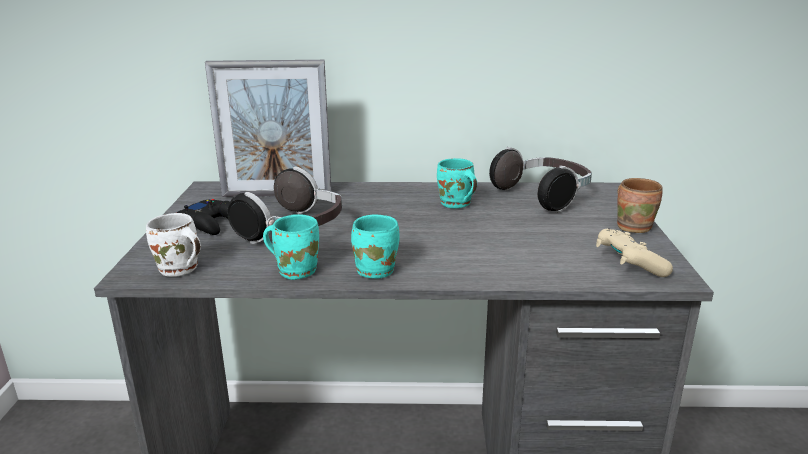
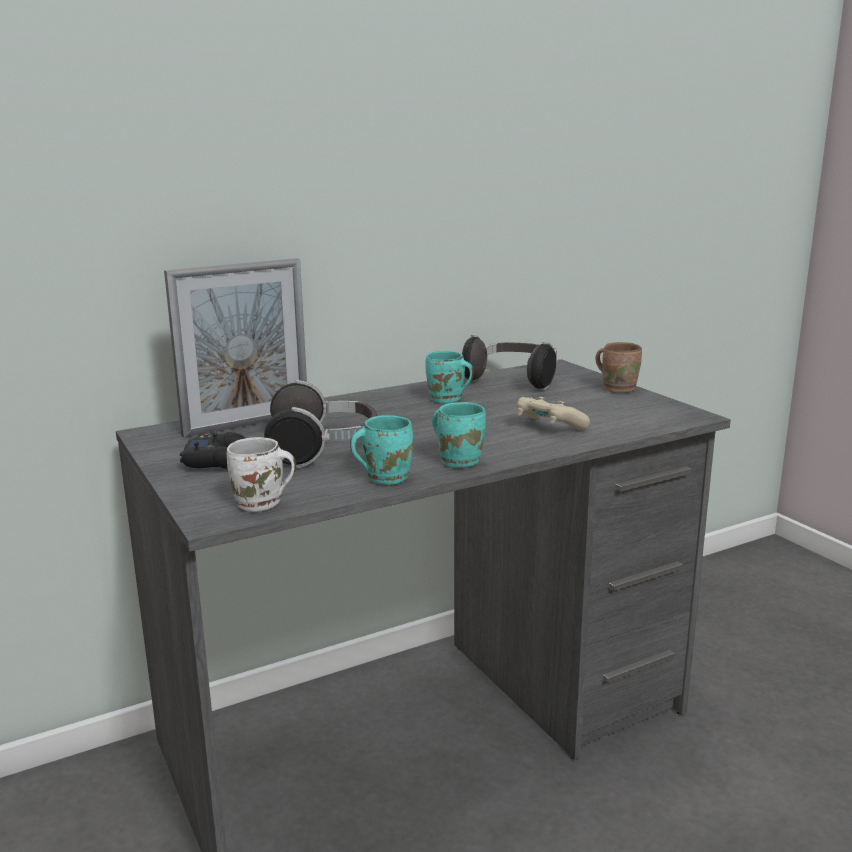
camera: 30 degrees left, 5 degrees down
(628, 265) = (652, 415): beige game controller -> beige game controller (548, 427)

